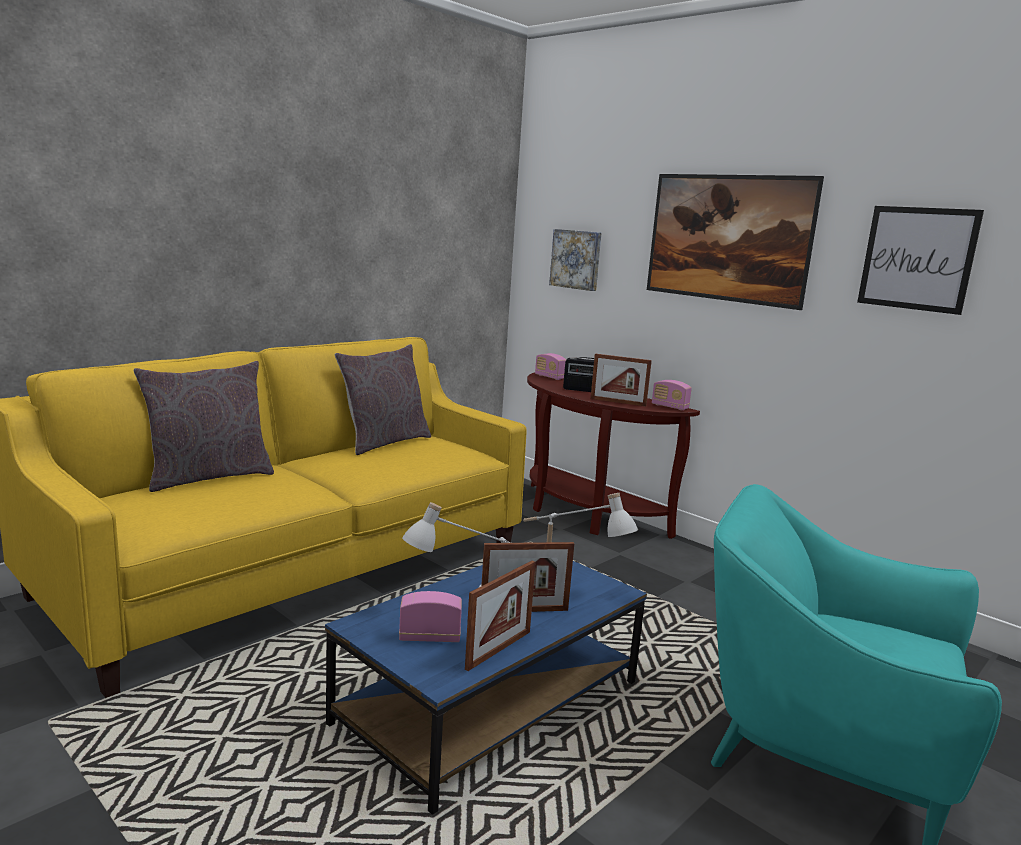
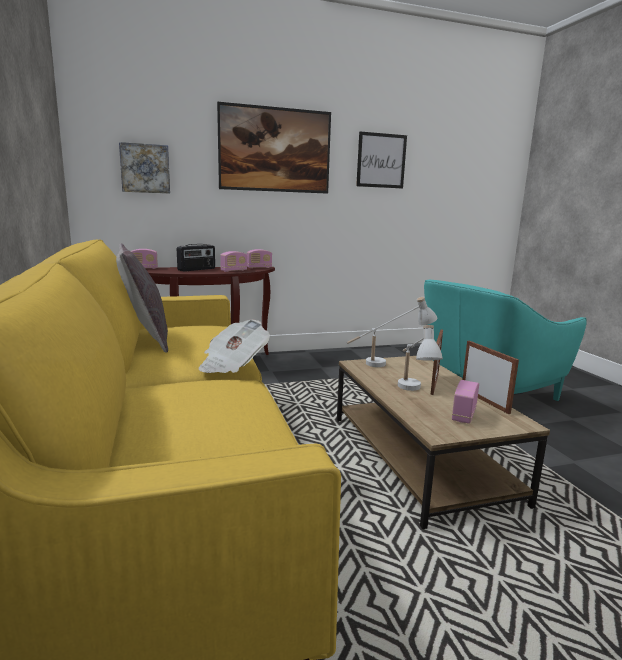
camera: 60 degrees left, 0 degrees up
(208, 477) = (134, 416): grey pillow -> none
(354, 482) = (233, 364): none -> newspaper
(491, 701) = (418, 457): blue coffee table -> brown coffee table
(618, 402) = (234, 270): picture frame -> radio

